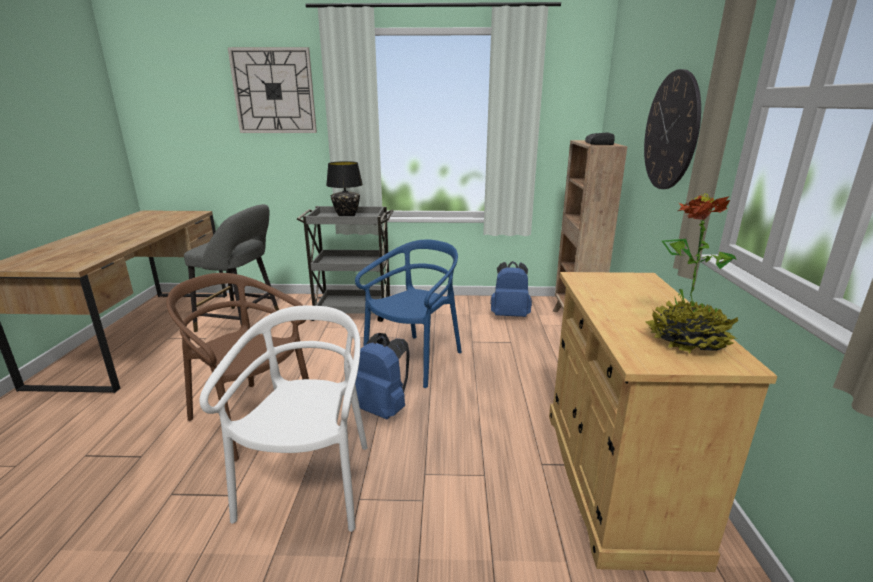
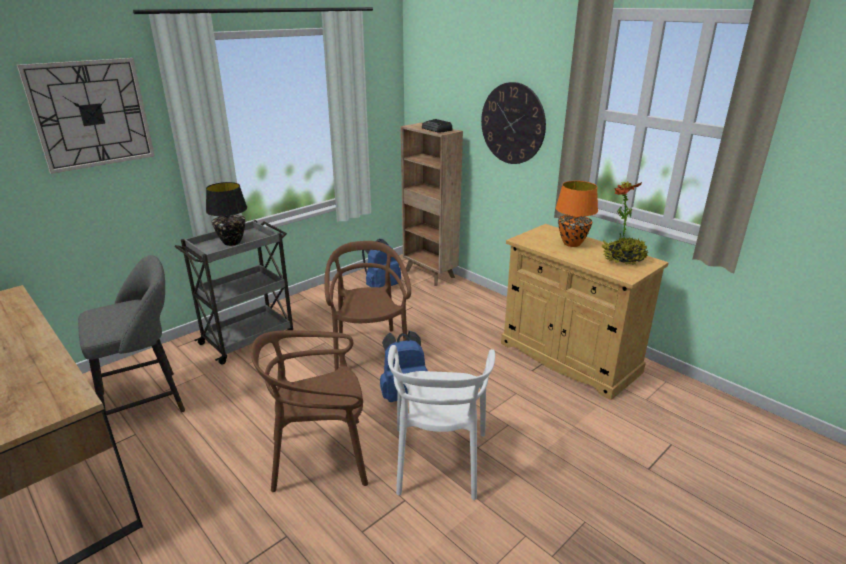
camera: 45 degrees left, 5 degrees up
(310, 484) = (438, 460): white chair -> white chair turned 135 degrees counterclockwise
(415, 360) = (369, 351): blue chair -> brown chair
(643, 300) = (572, 243): none -> orange table lamp

